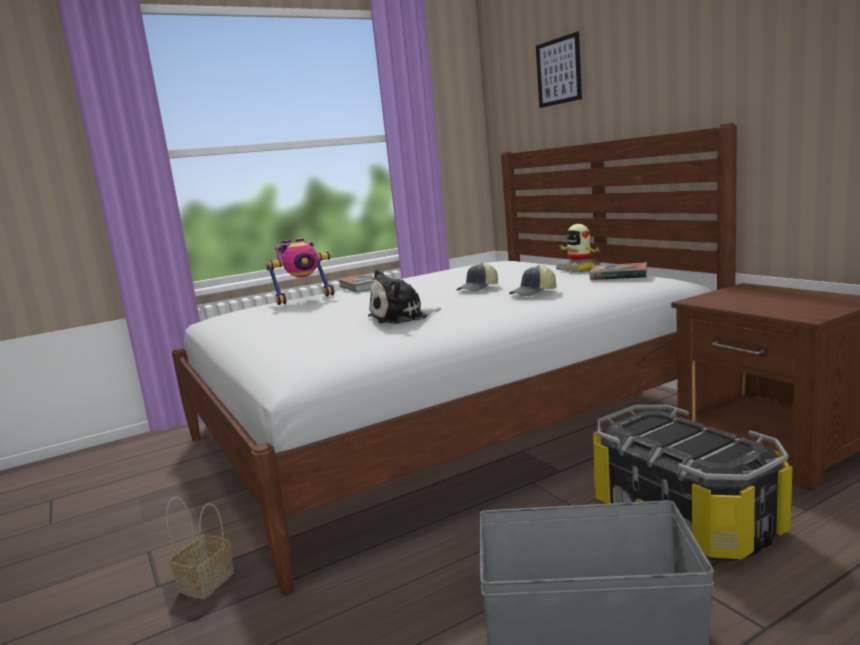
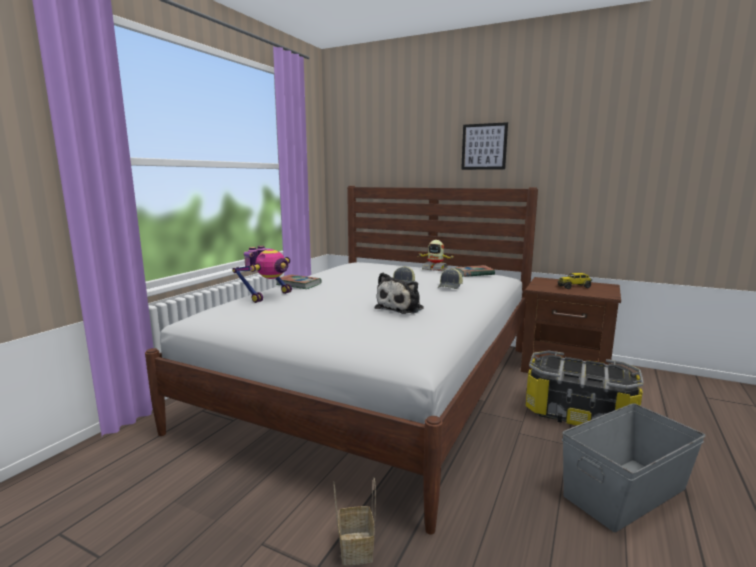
camera: 35 degrees left, 0 degrees up
(559, 71) = (400, 137): picture -> picture (484, 146)
(776, 300) = (574, 287): none -> toy truck

